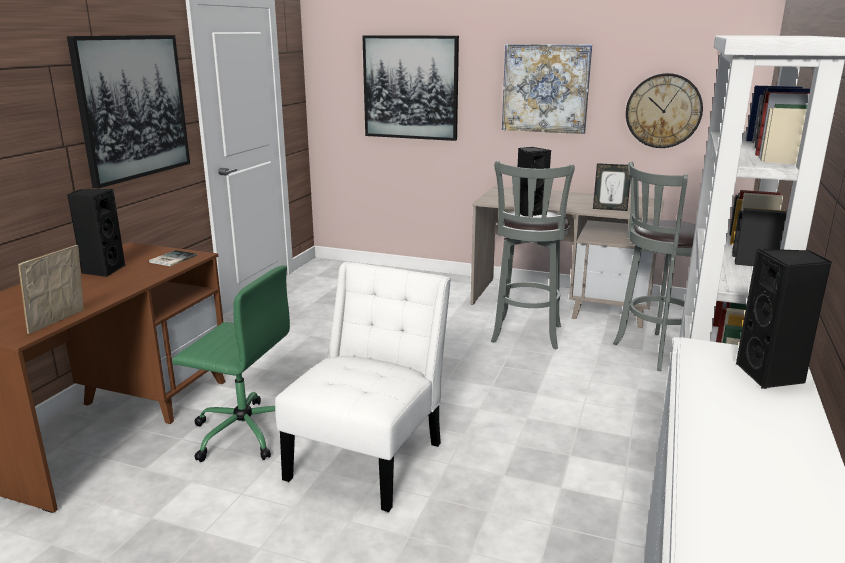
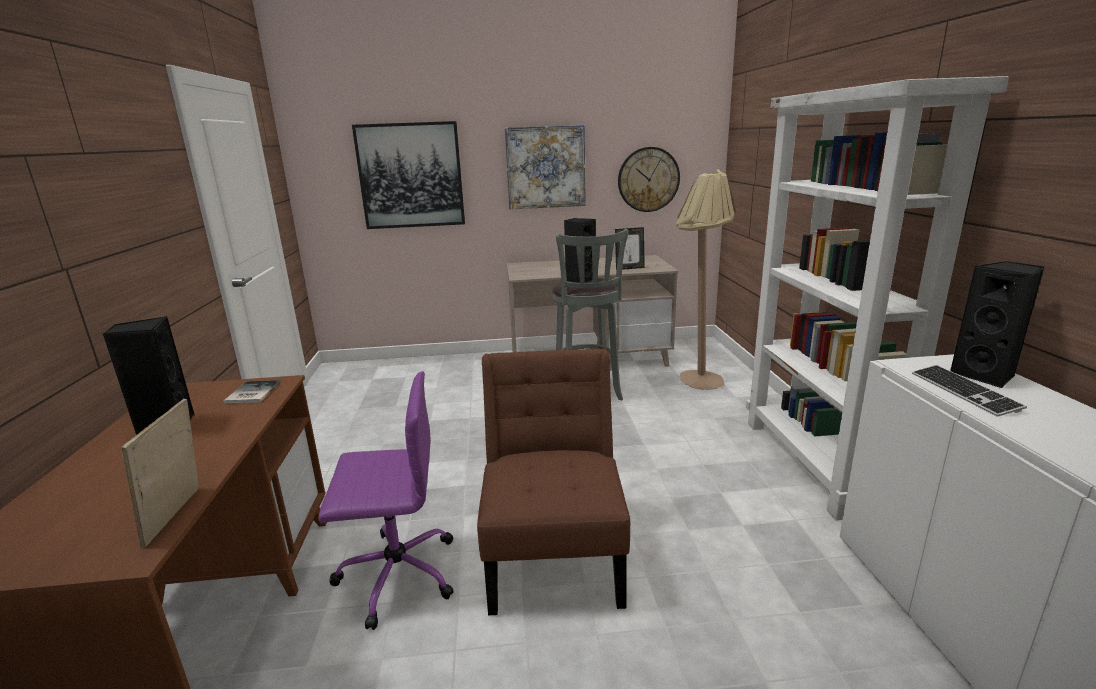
camera: 25 degrees left, 0 degrees up
(133, 107) = (137, 211): picture -> none
(243, 432) = (396, 574): green office chair -> purple office chair
(370, 456) = (554, 554): white chair -> brown chair
(654, 352) = (696, 384): grey stool -> beige floor lamp
(712, 382) = (963, 392): none -> keyboard

